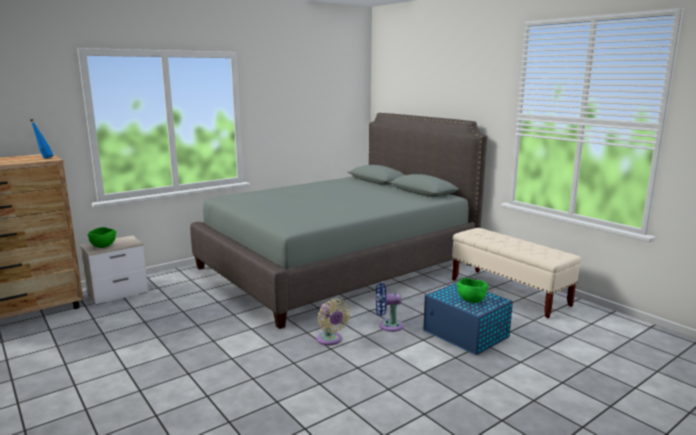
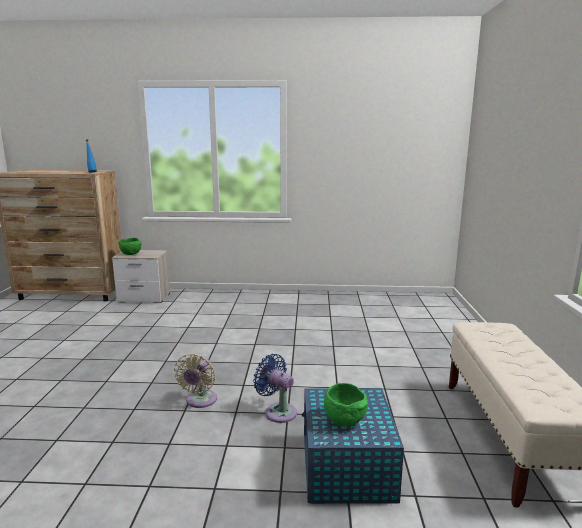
camera: 40 degrees right, 0 degrees up
(338, 266) = (341, 327): grey bed -> none

